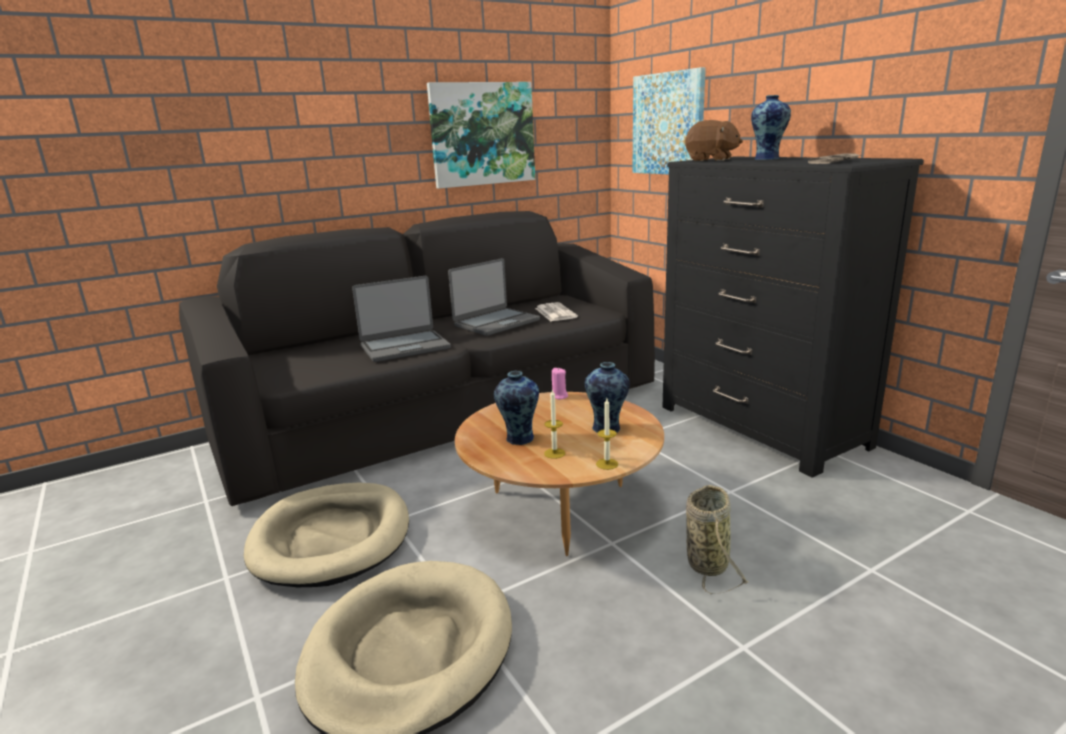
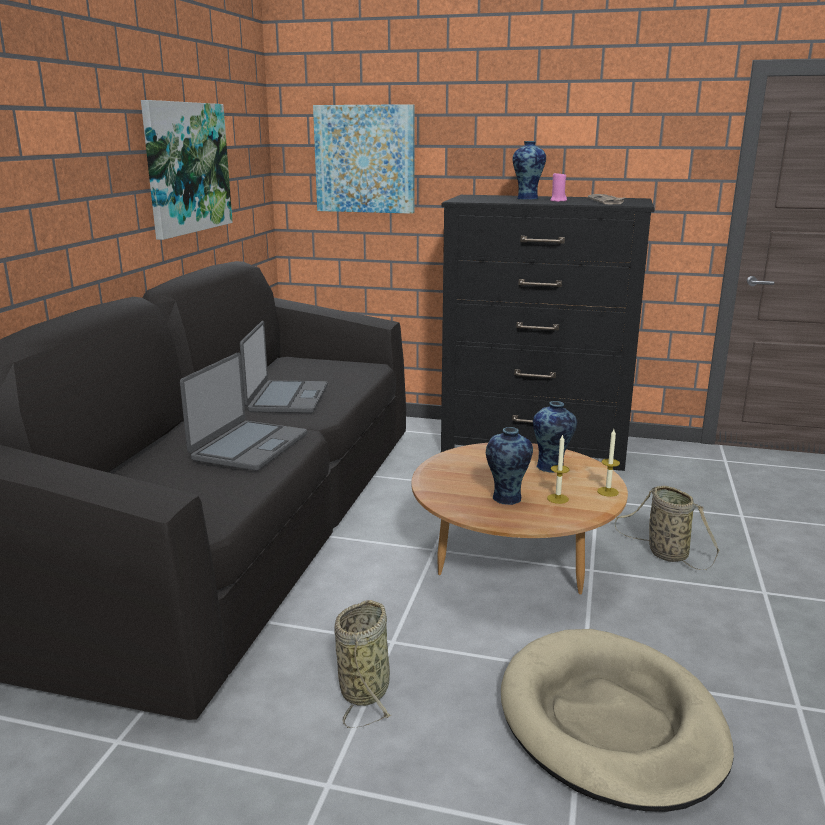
camera: 45 degrees left, 0 degrees up
(331, 538) = (365, 688): beige dog bed -> basket
(554, 313) = (322, 376): newspaper -> none
(559, 396) = (456, 454): pink candle -> pink candle (558, 201)
(711, 160) = (477, 199): brown plush toy -> none

